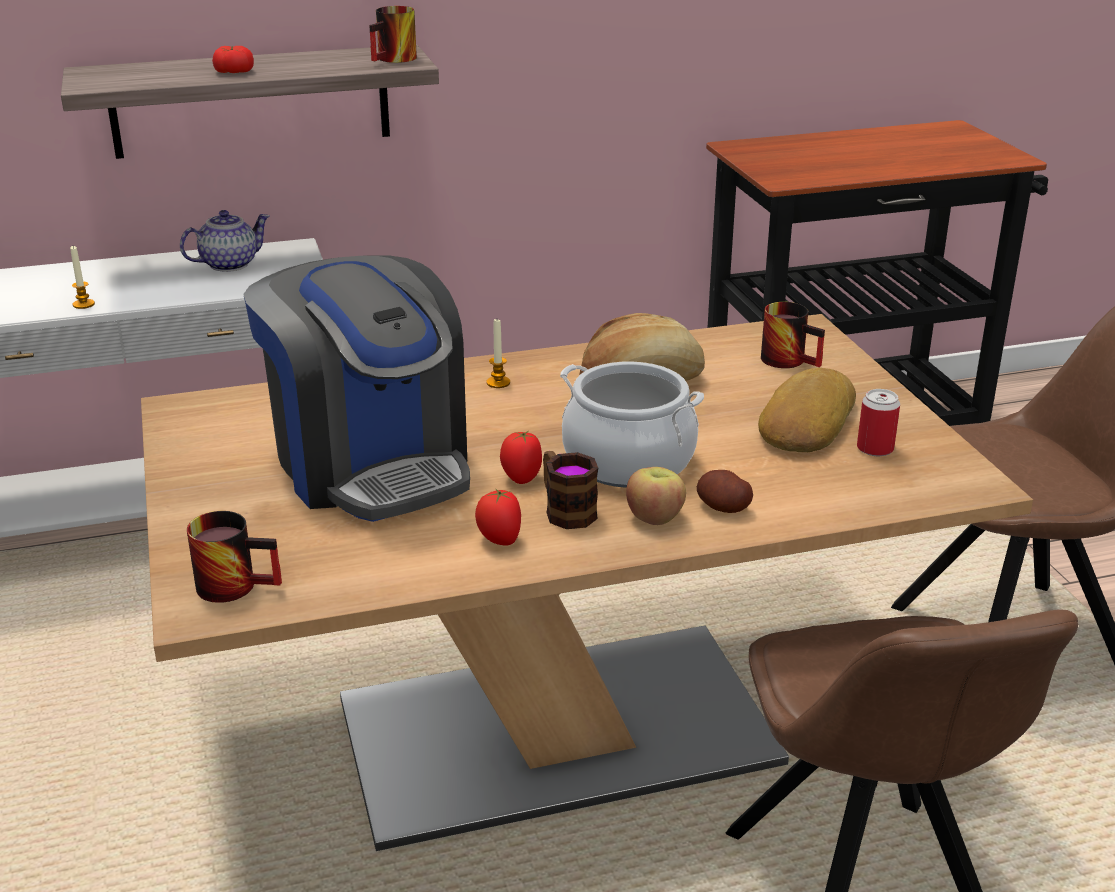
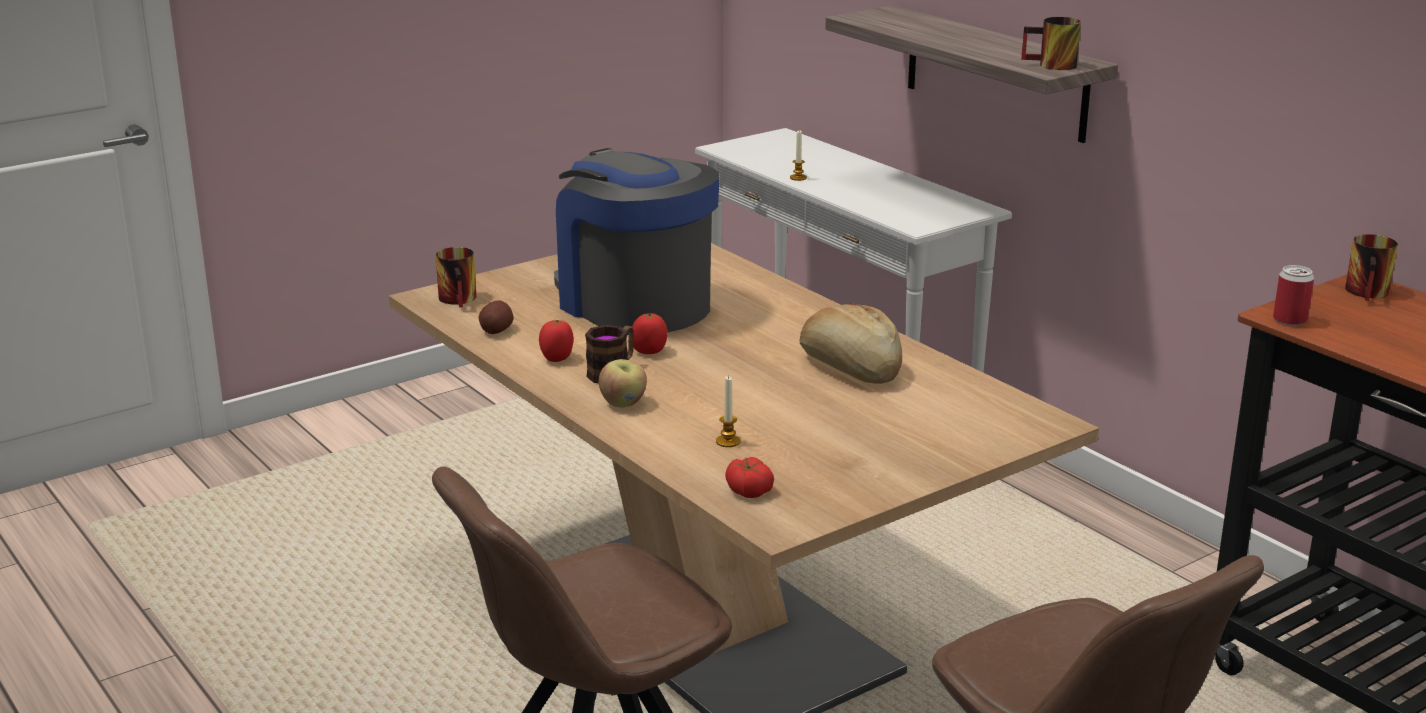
camera: 70 degrees right, 5 degrees down
(229, 264) = (919, 198): teapot -> none
(234, 72) = (943, 37): tomato -> tomato (748, 490)
(371, 464) = (633, 304): coffee machine -> coffee machine turned 105 degrees clockwise
(498, 383) = (799, 319): candle -> candle (728, 441)
(628, 461) = (706, 382): cooking pot -> none
(723, 507) = (656, 425): potato -> potato (496, 330)
(791, 360) = (965, 423): mug -> mug (1371, 293)
(804, 422) = (835, 441): bread -> none
(875, 449) = (810, 476): can -> can (1289, 320)

